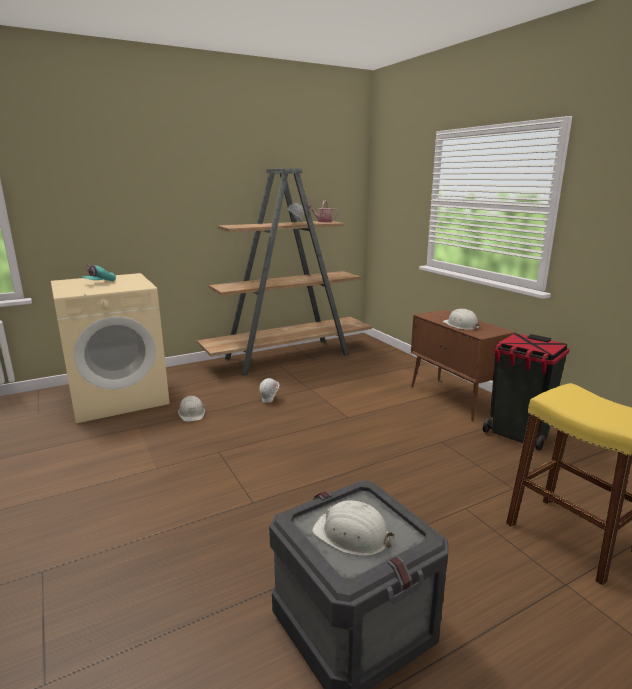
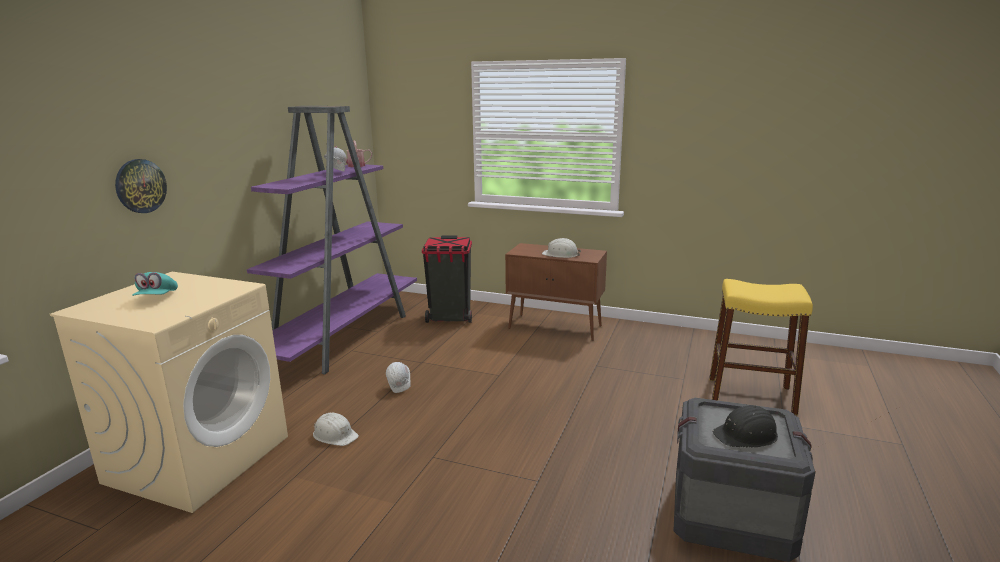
camera: 40 degrees left, 0 degrees up
(136, 214) = (140, 186): none -> wall clock
(289, 356) = (344, 337): brown bookcase -> purple bookcase
(352, 535) = (746, 435): white hard hat -> black hard hat
(517, 435) = (635, 340): black trash can -> black trash can (450, 318)

